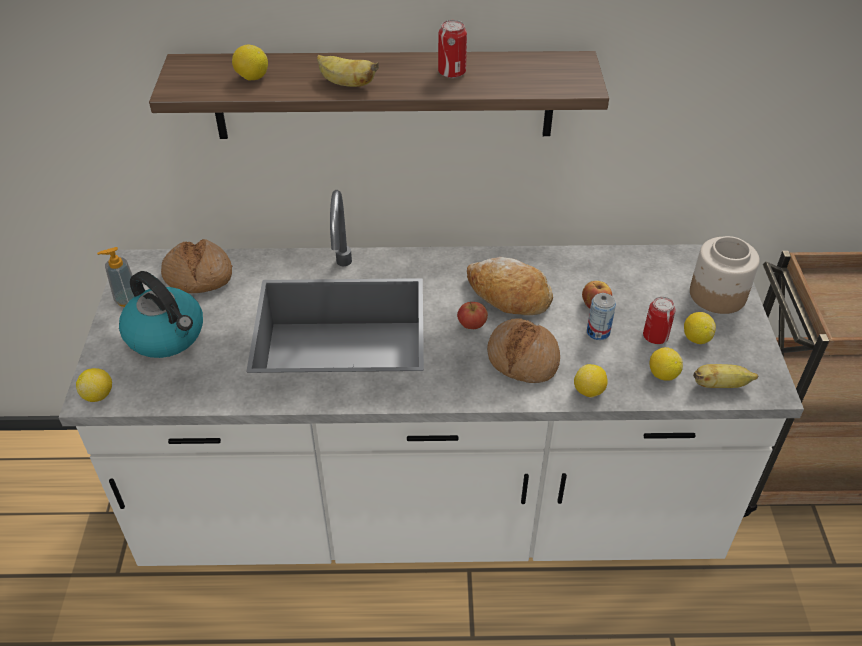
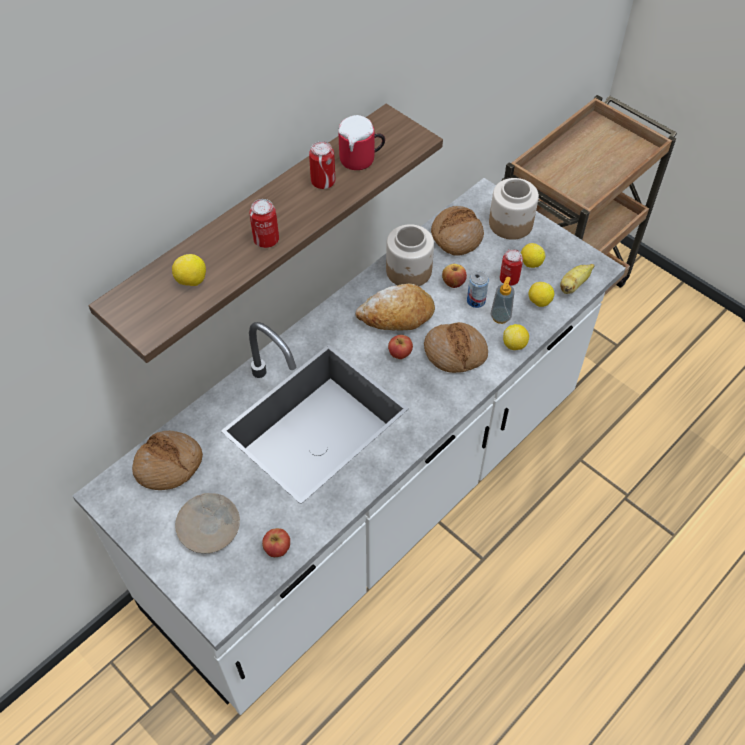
camera: 45 degrees left, 10 degrees up
(98, 395) = (222, 607): lemon -> none
(127, 300) = (140, 526): soap dispenser -> soap dispenser (500, 317)
(167, 335) = (209, 526): kettle -> beige plate
(187, 389) = (277, 548): none -> apple
(345, 84) = (266, 240): banana -> can
(509, 75) = (362, 160): none -> mug
(564, 271) = (409, 271): none -> jar
(647, 272) = (456, 236): none -> bread

